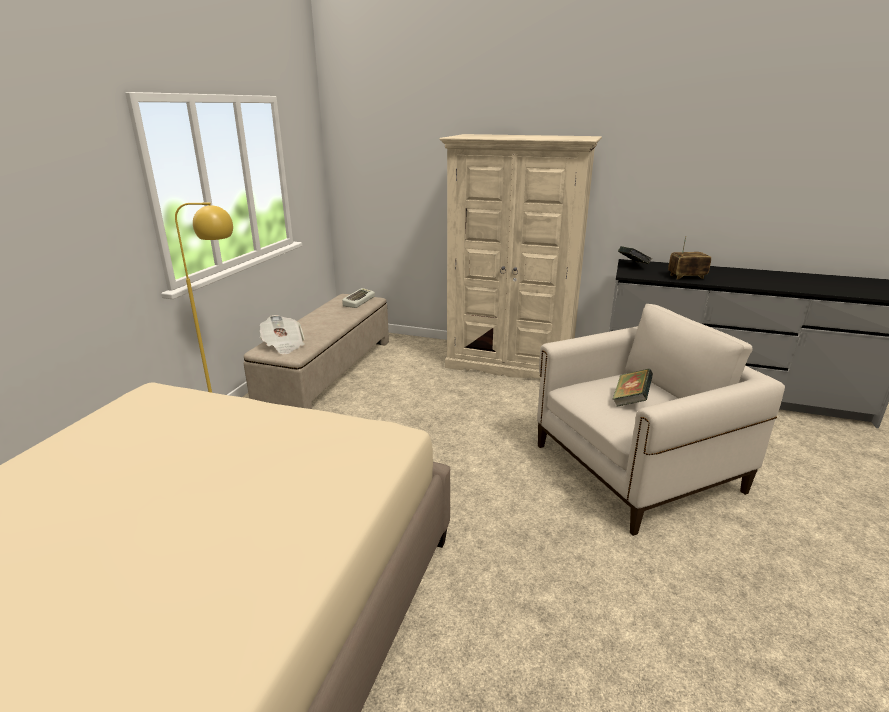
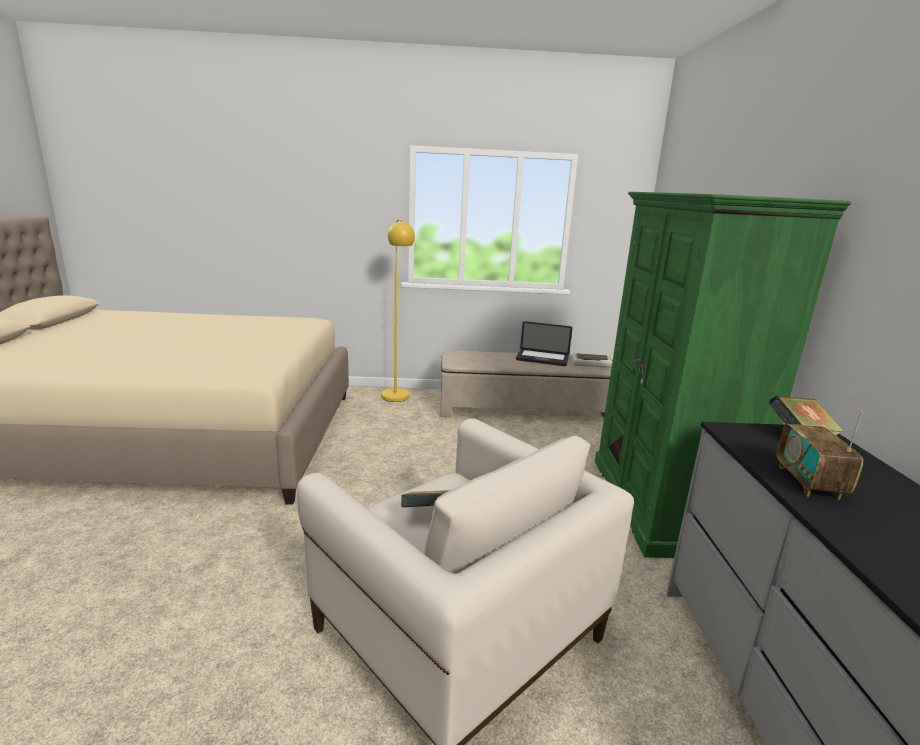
camera: 70 degrees right, 5 degrees down
(283, 345) = (466, 356): newspaper -> none
(326, 315) = (542, 359): none -> laptop
(510, 362) = (659, 503): beige wardrobe -> green wardrobe
(686, 277) = (809, 482): radio -> radio turned 150 degrees counterclockwise

